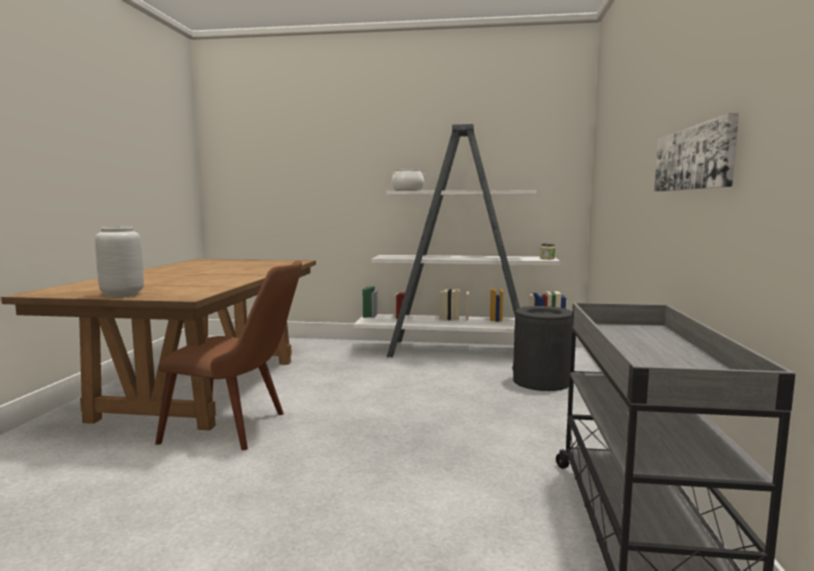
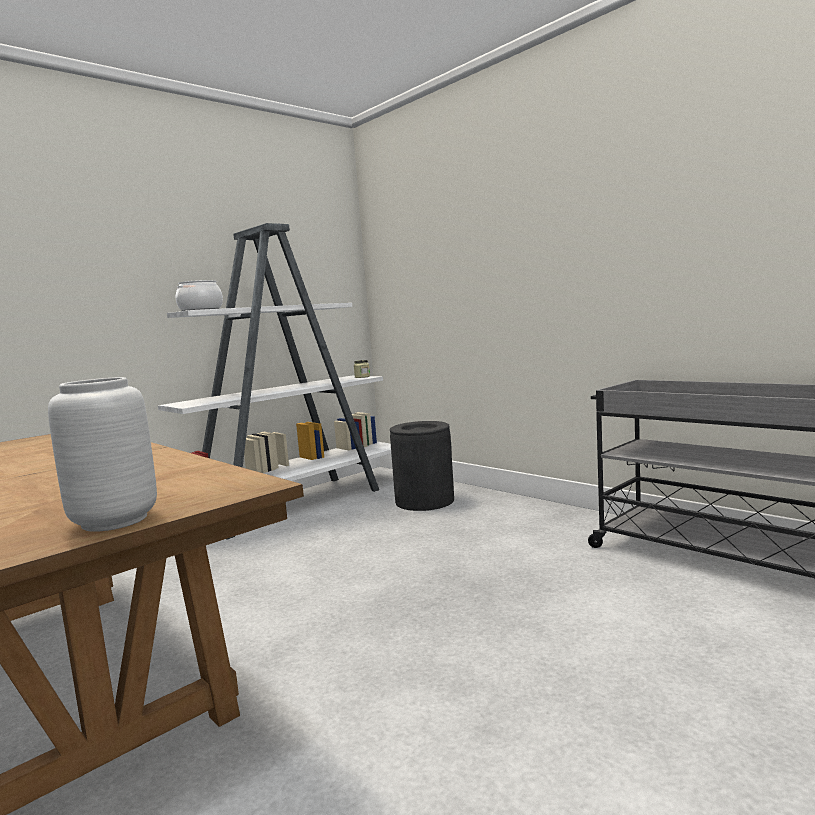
camera: 50 degrees left, 0 degrees up
(239, 428) = (272, 687): brown chair -> none
(694, 159) = (630, 259): picture -> none

